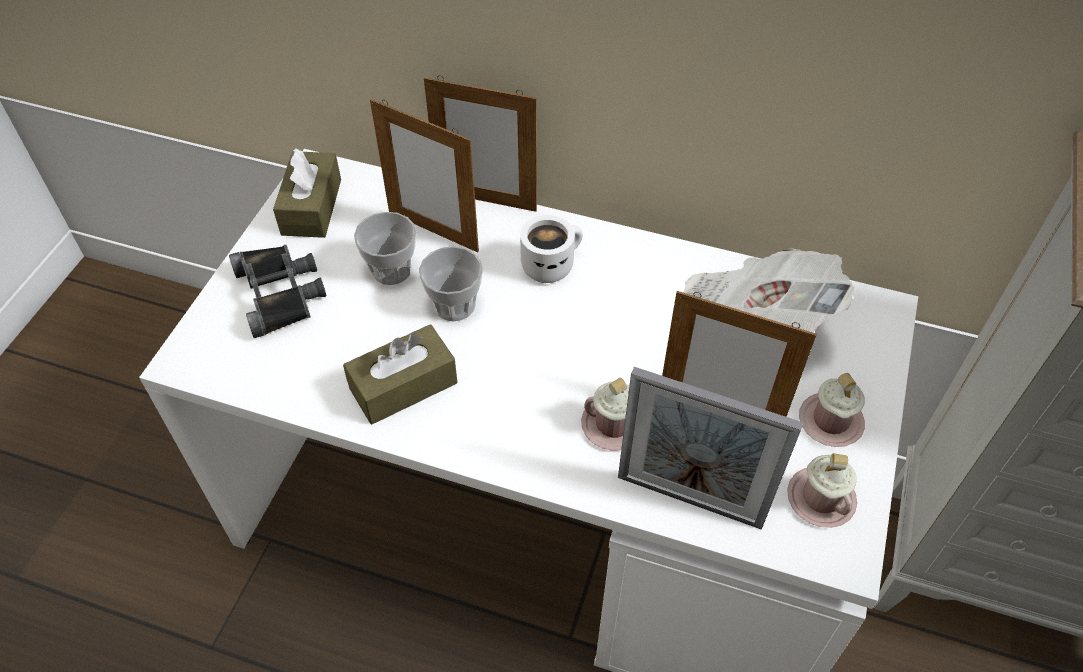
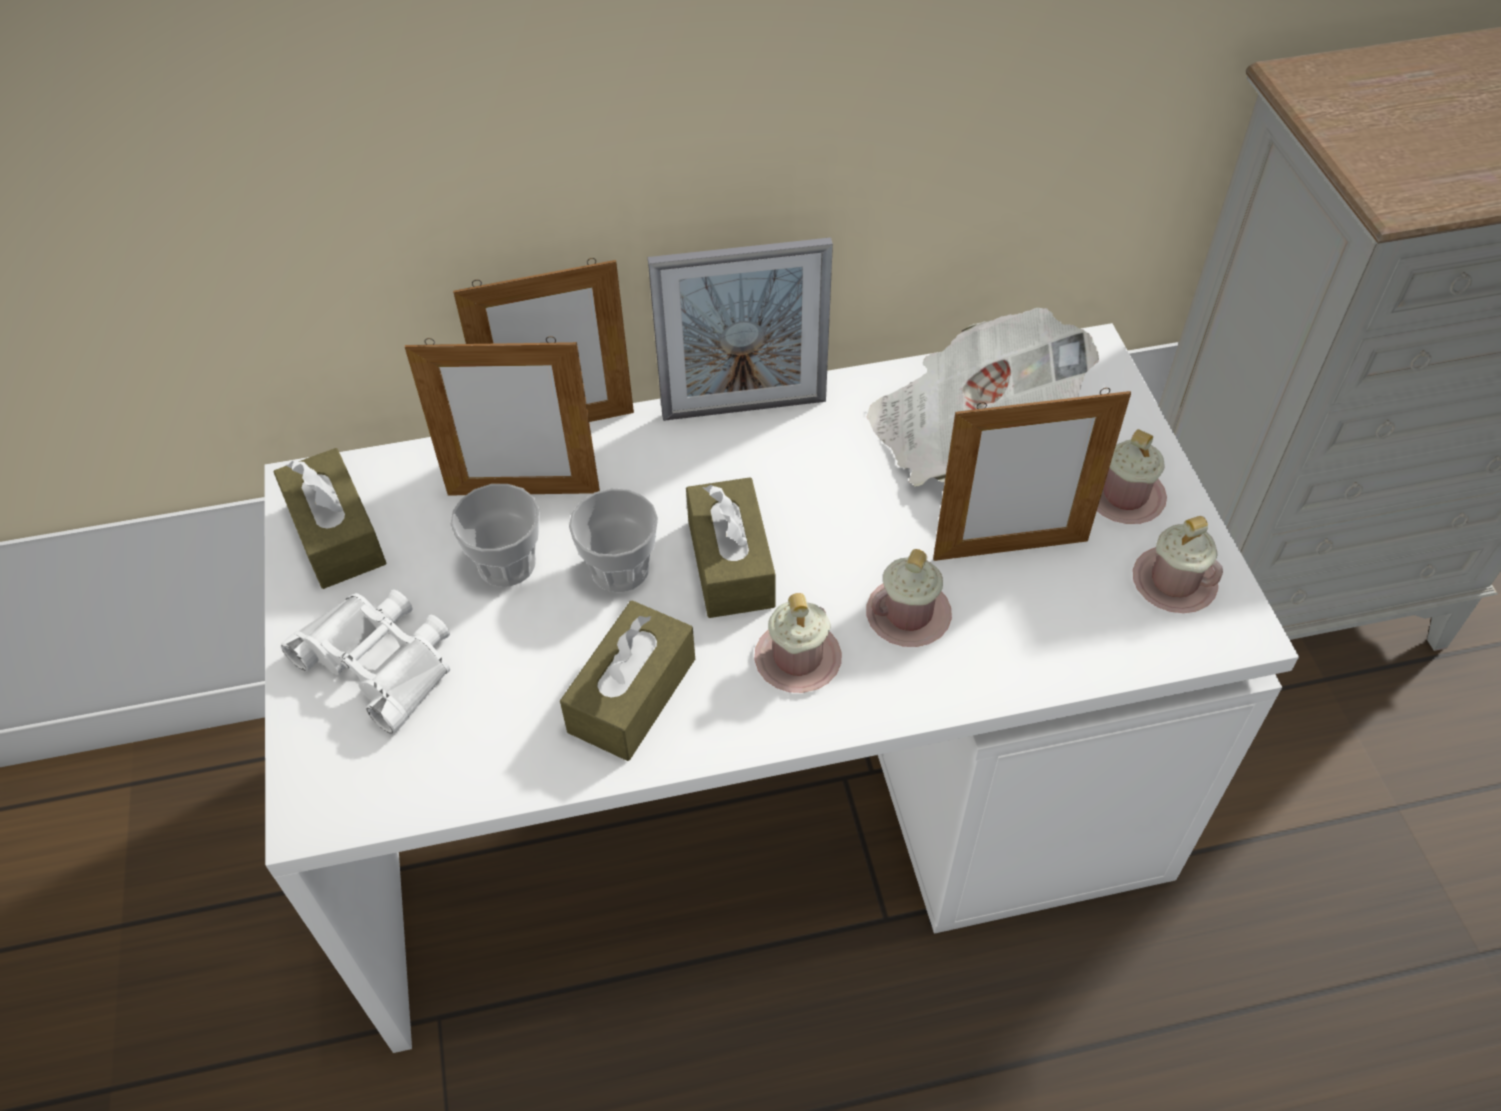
camera: 30 degrees left, 0 degrees up
(281, 292) = (381, 661): black binoculars -> white binoculars
(520, 416) = (797, 659): none -> pink mug
(524, 335) = (730, 563): none -> brown tissue box
(550, 264) = (697, 467): white mug -> none
(689, 500) = (1048, 654): picture frame -> picture frame (744, 408)

